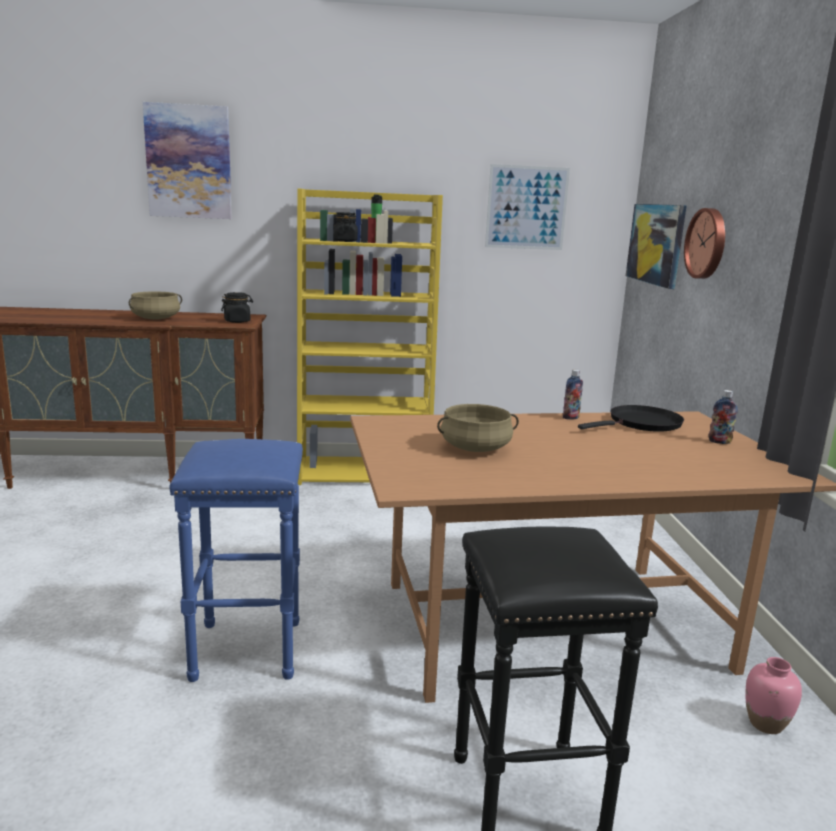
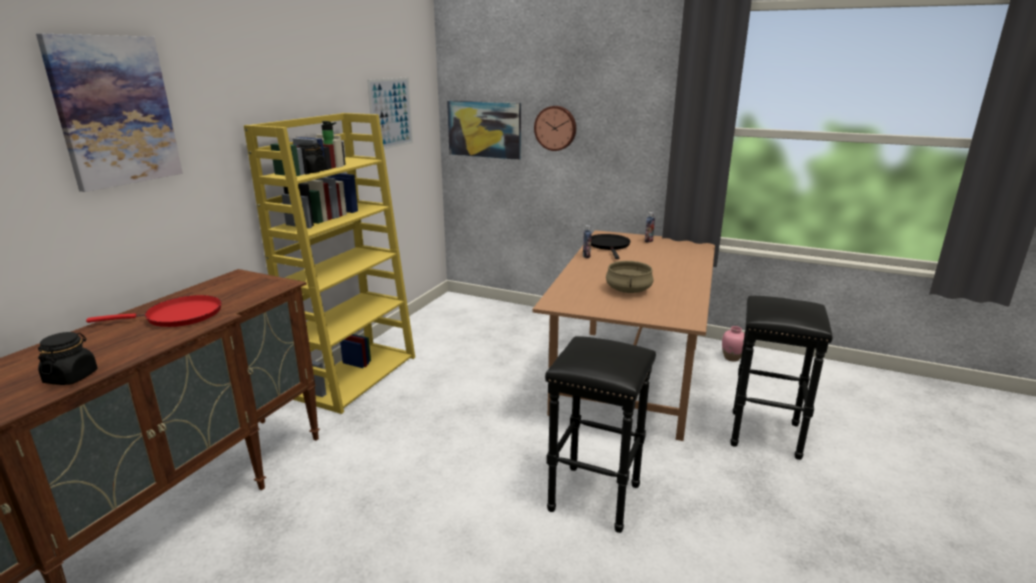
camera: 60 degrees left, 5 degrees up
(156, 319) = (179, 316): beige cooking pot -> red frying pan
(237, 321) = (259, 283): black jar -> black jar (71, 377)
(244, 648) = (592, 497): blue stool -> black stool

